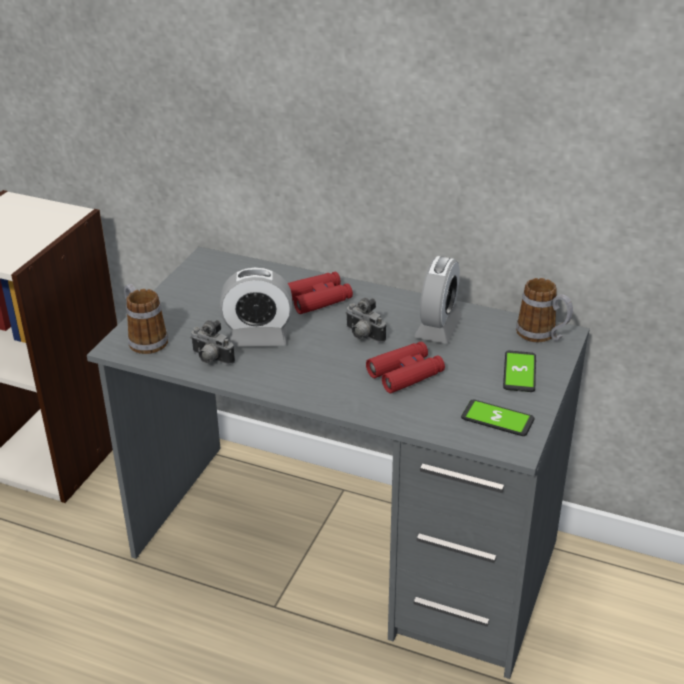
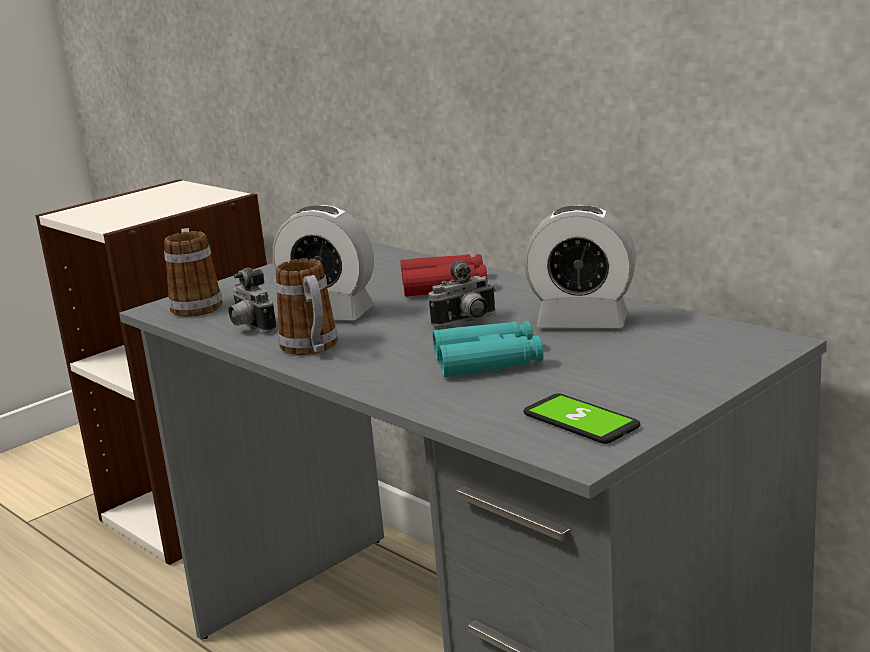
camera: 25 degrees right, 15 degrees down
(362, 336) = (467, 322): camera -> camera turned 90 degrees counterclockwise
(405, 374) = (488, 361): red binoculars -> turquoise binoculars
(438, 327) = (582, 322): alarm clock -> alarm clock turned 60 degrees clockwise
(519, 372) = (665, 375): phone -> none
(542, 335) = (738, 341): mug -> mug (312, 349)

